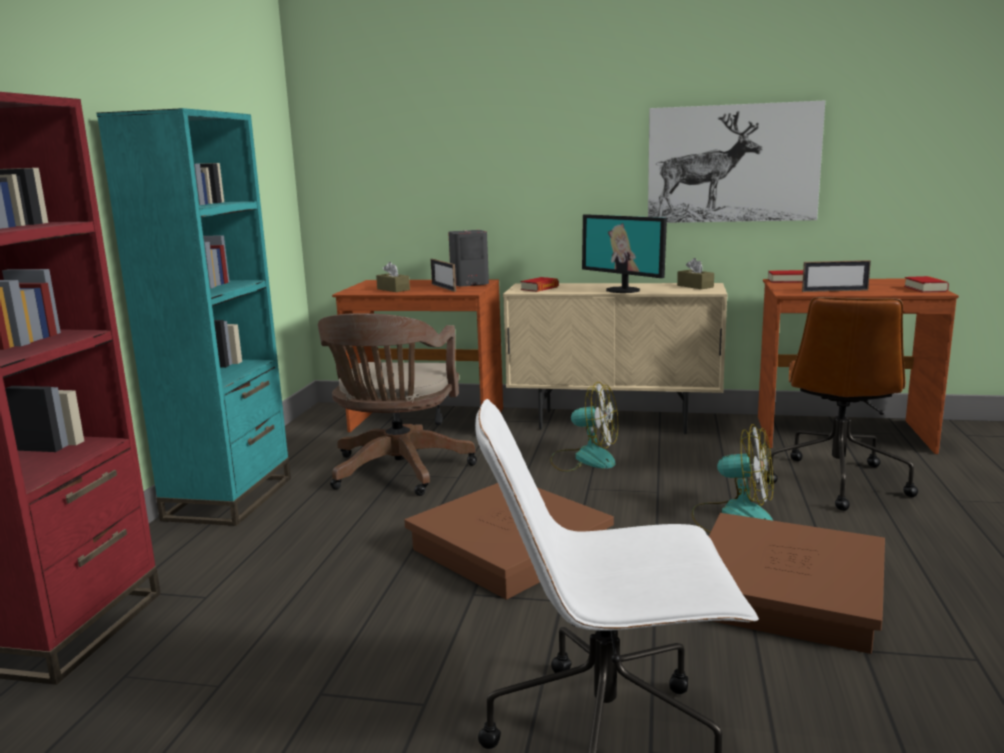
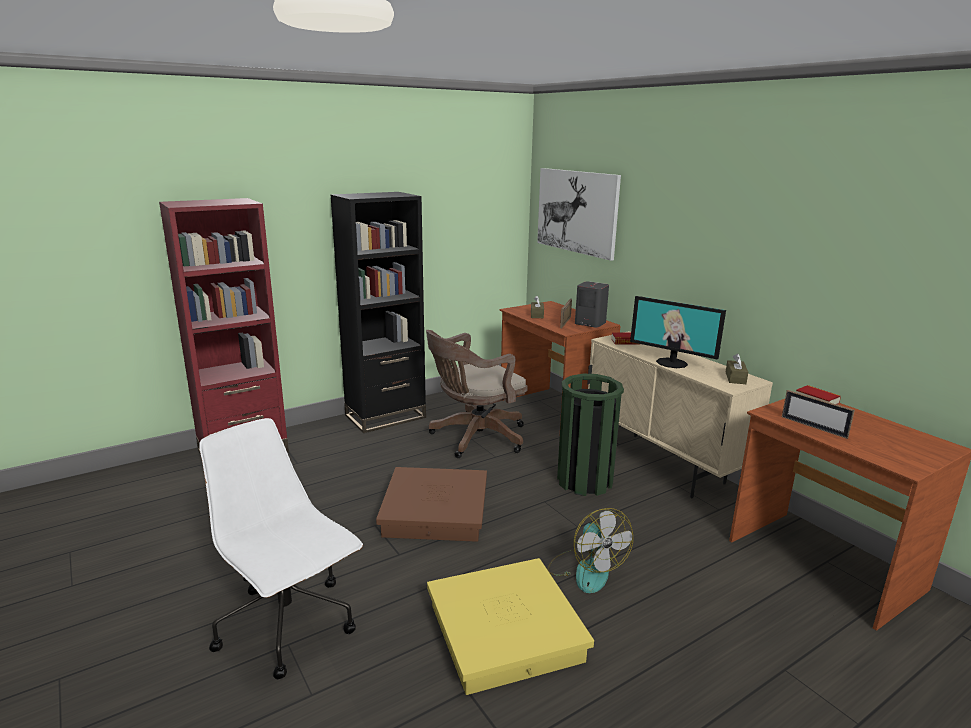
camera: 45 degrees right, 5 degrees up
(229, 498) = (385, 416): turquoise bookcase -> black bookcase
(584, 458) = (585, 481): fan -> green trash can
(623, 290) = (672, 363): monitor -> monitor turned 60 degrees counterclockwise
(732, 164) = (801, 275): picture -> picture (577, 211)
(788, 592) = (505, 632): brown storage box -> yellow storage box
(836, 481) = (718, 593): brown office chair -> none
(925, 289) = (911, 460): book -> none

